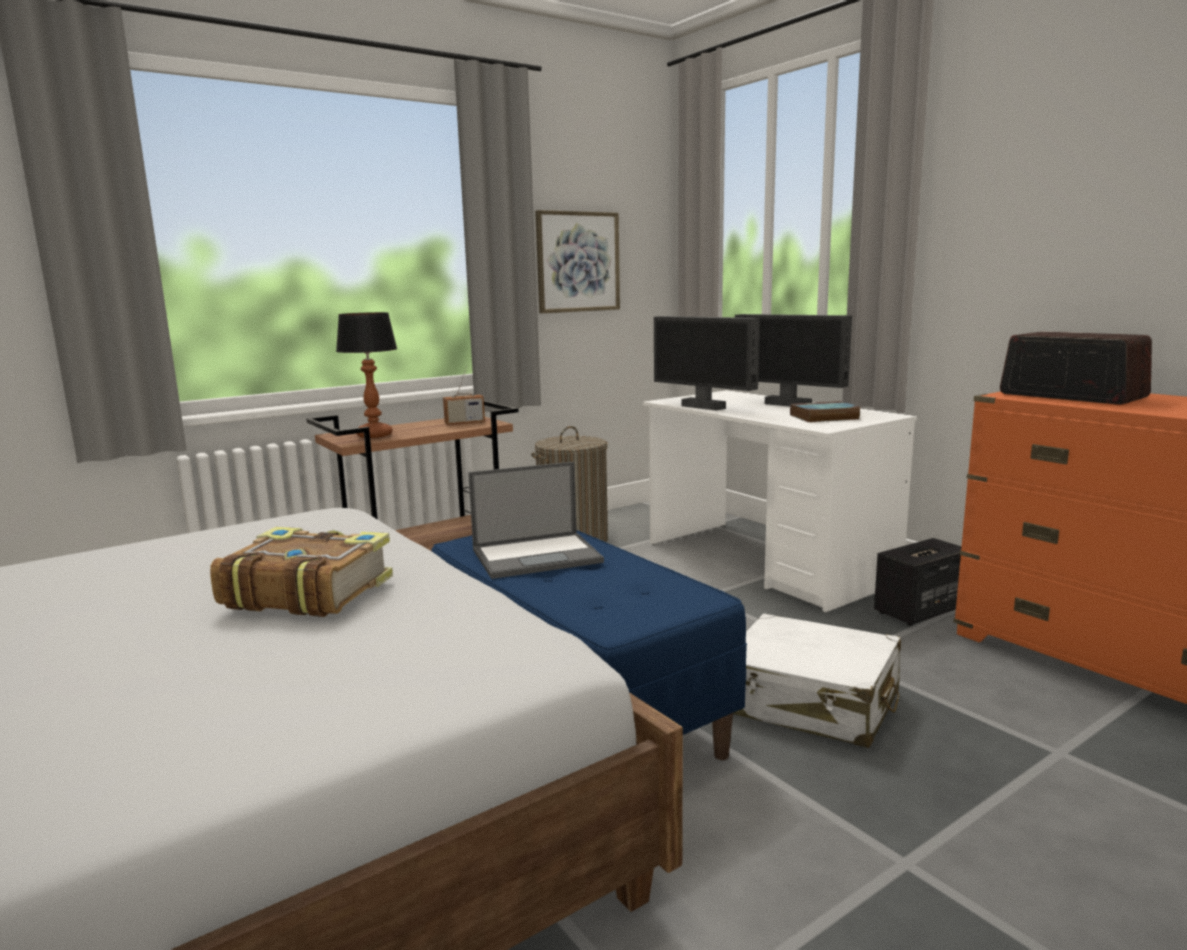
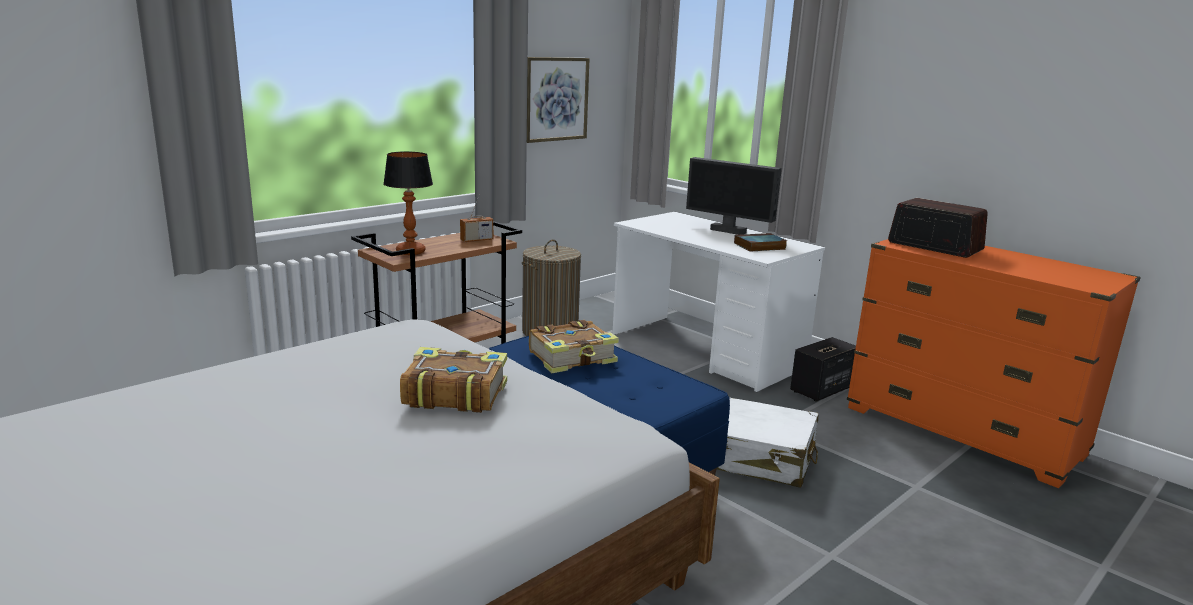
camera: 10 degrees left, 5 degrees up
(538, 556) = (573, 358): laptop -> book
(704, 407) = (665, 231): monitor -> none

